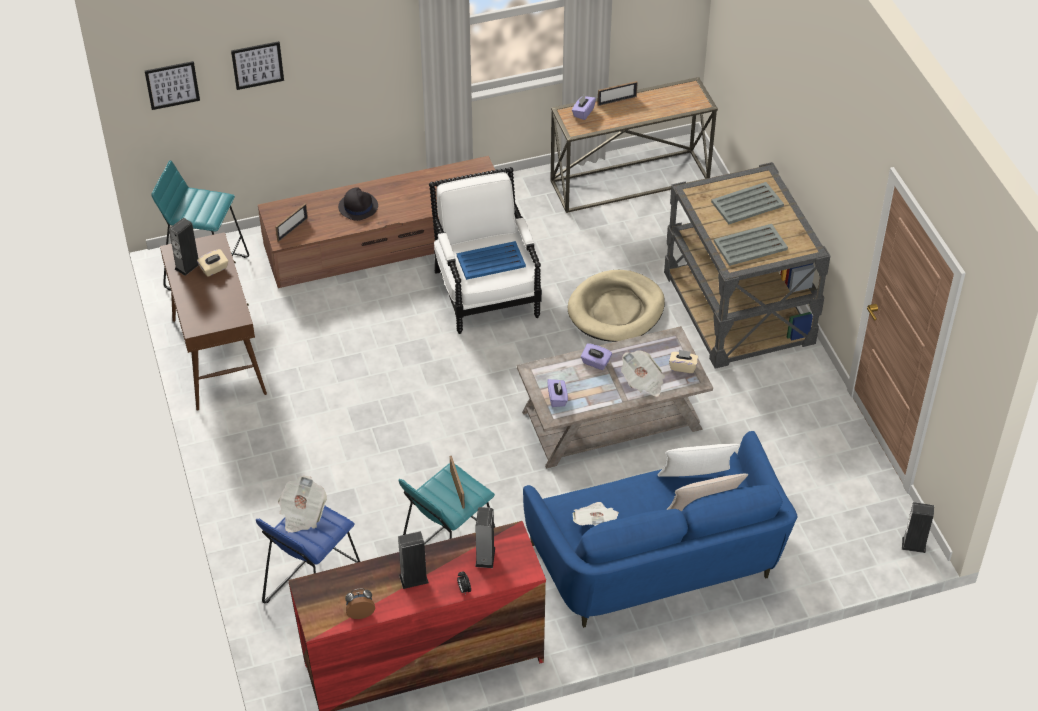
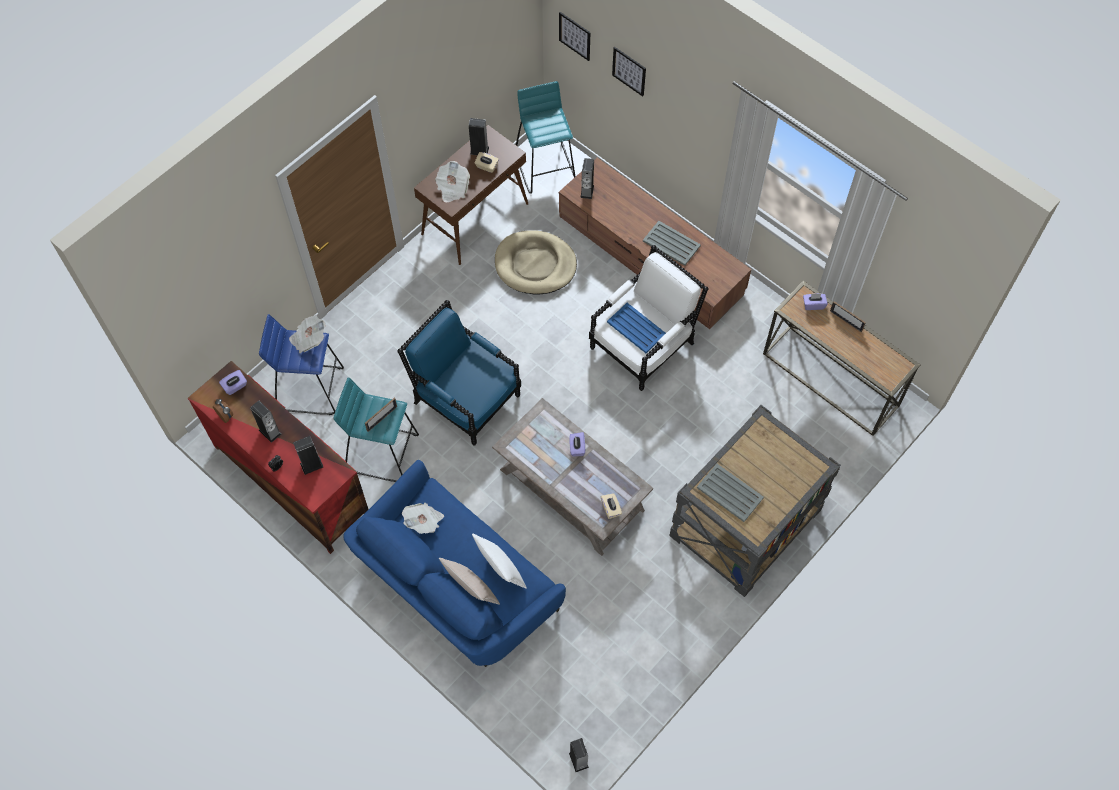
camera: 60 degrees right, 15 degrees up
(292, 229) = (587, 191): picture frame -> speaker
(358, 206) = (637, 217): black hat -> none
(435, 460) = (464, 396): none -> blue armchair
(557, 398) = (526, 440): purple tissue box -> purple tissue box (235, 386)
(616, 310) = (684, 438): beige dog bed -> beige dog bed (535, 265)
(642, 382) = (578, 489): newspaper -> newspaper (452, 188)
(748, 204) = (777, 469): grey tray -> grey tray (672, 244)

